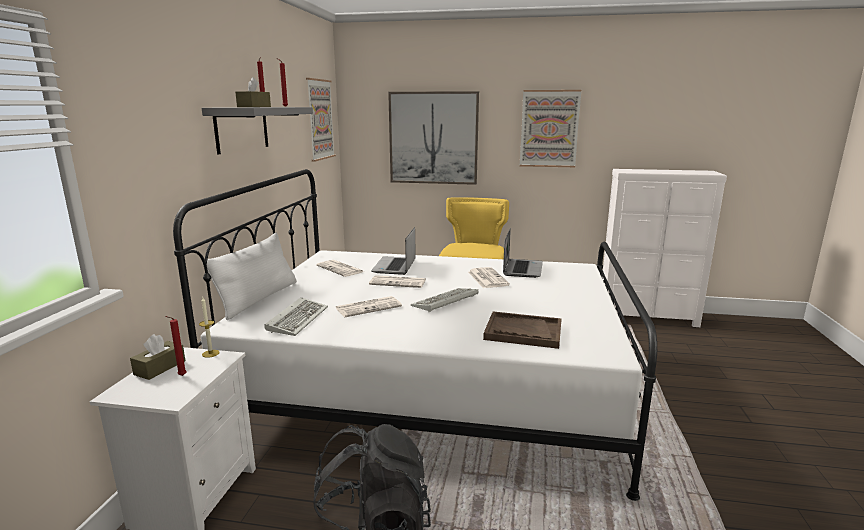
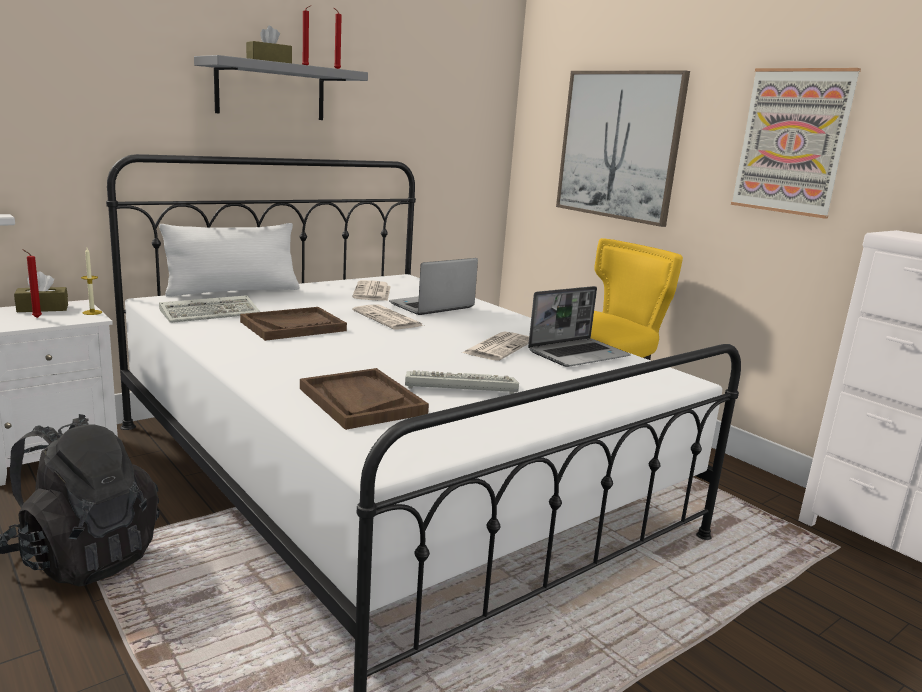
camera: 40 degrees right, 0 degrees up
(320, 119) = (462, 104): picture -> none
(369, 307) = (293, 326): newspaper -> brown tray
(444, 302) = (375, 348): keyboard -> keyboard (458, 386)

